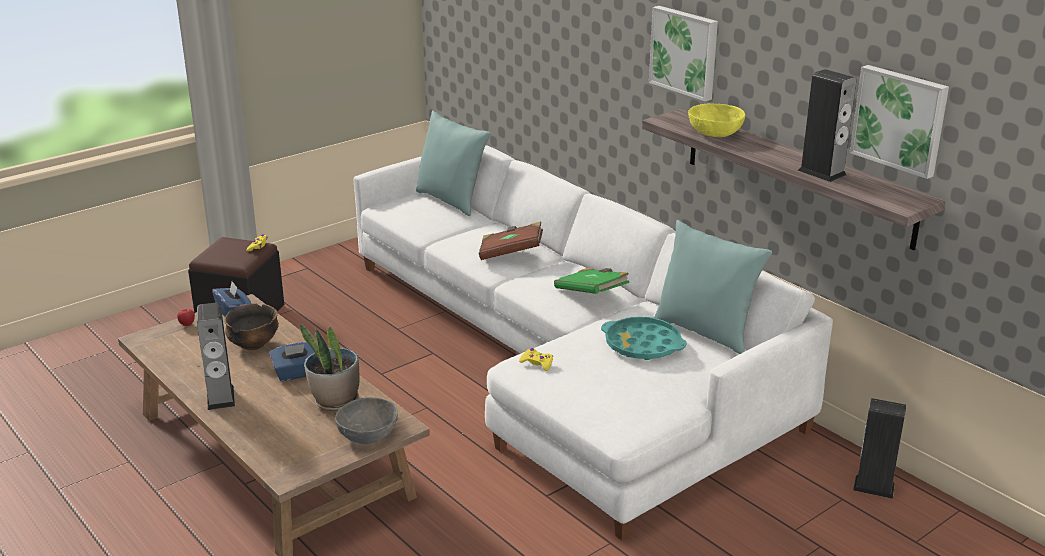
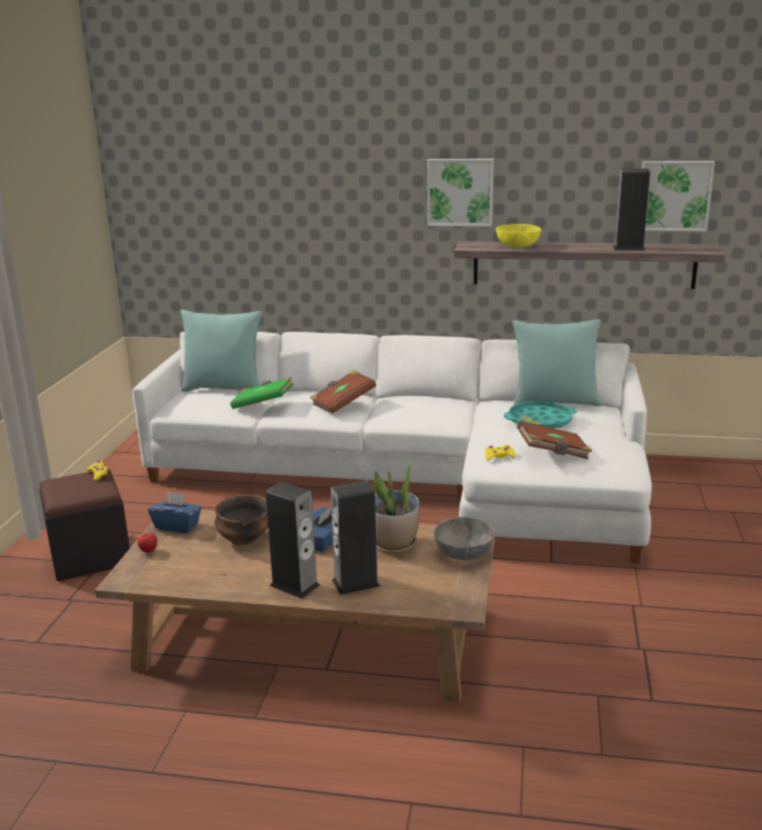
camera: 40 degrees left, 5 degrees down
(586, 382) = (553, 453): none -> brown book
(591, 293) = (448, 406): green book -> green book (263, 404)
(874, 487) = (700, 471): speaker -> speaker (356, 583)

